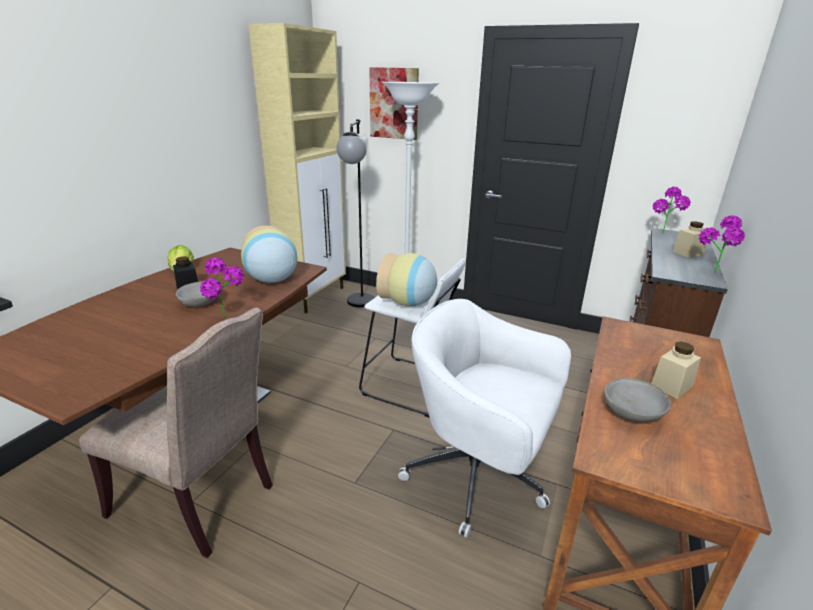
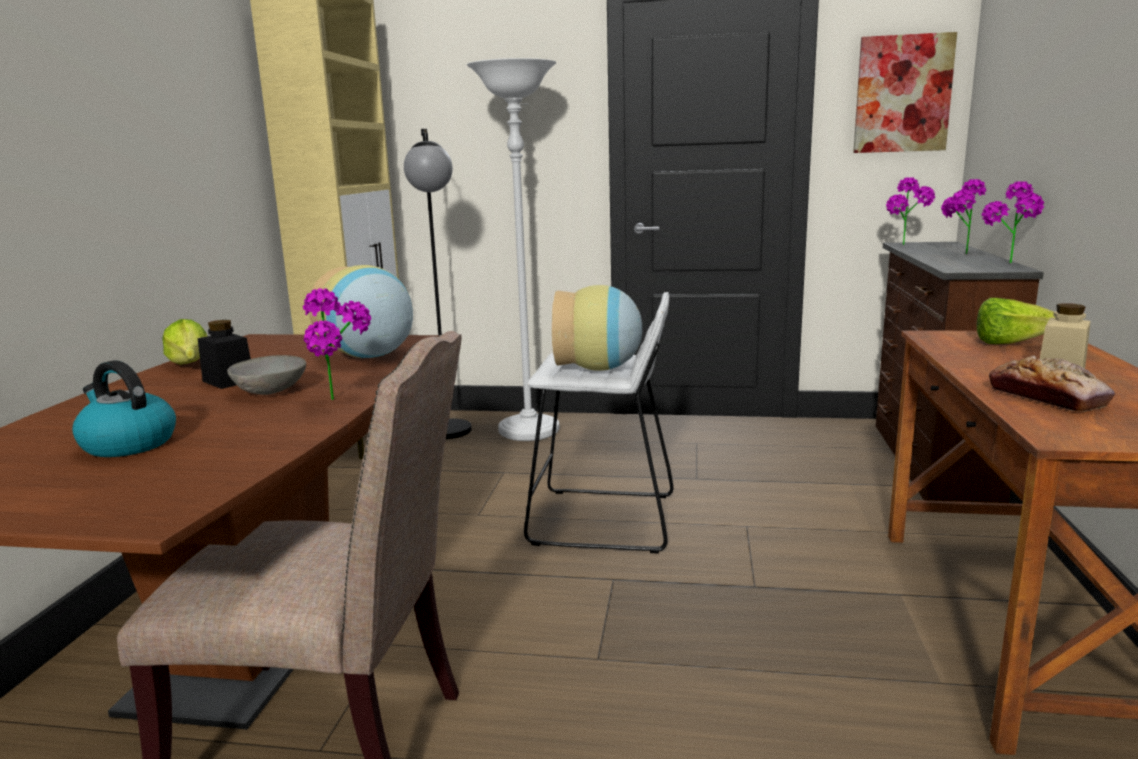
camera: 15 degrees left, 10 degrees down
(105, 335) = (127, 444): none -> kettle
(394, 103) = (472, 107): picture -> picture (902, 94)
(478, 477) = (785, 610): white office chair -> none
(632, 413) = (1047, 397): grey bowl -> bread
(669, 348) = (1017, 343): none -> lettuce
(688, 253) = (957, 254): beige jar -> potted plant

